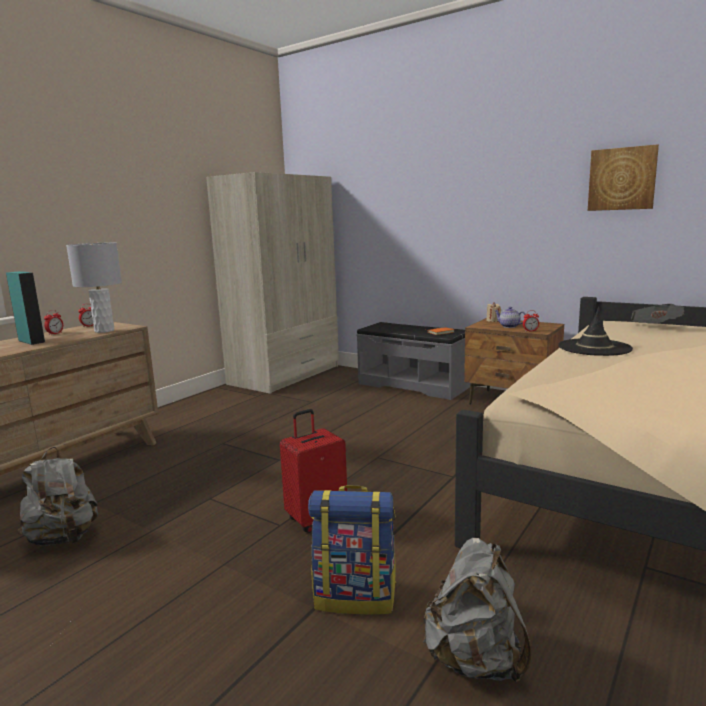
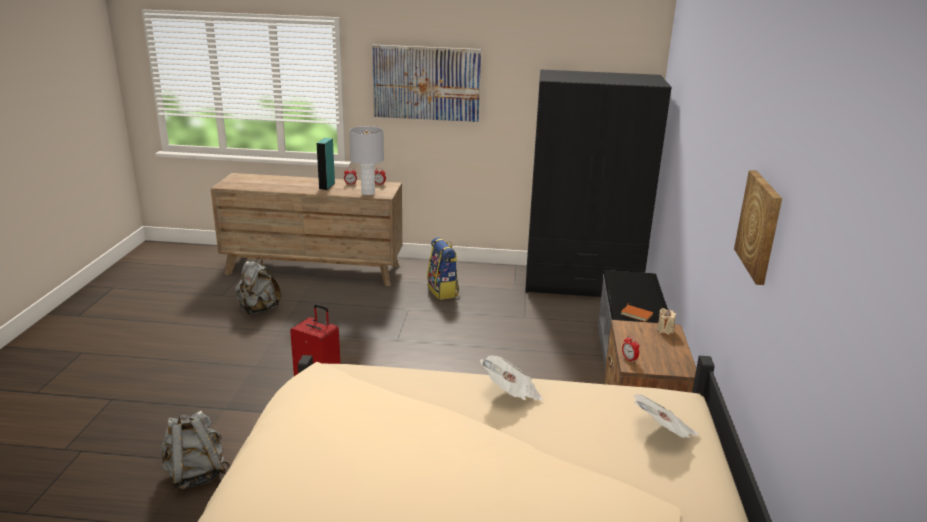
camera: 60 degrees right, 10 degrees up
(99, 196) = (426, 83): none -> picture
(286, 375) = (581, 283): beige wardrobe -> black wardrobe
(356, 596) = (239, 420): backpack -> backpack (443, 291)
(509, 326) = (641, 344): teapot -> none
(594, 348) = (511, 393): black hat -> newspaper

